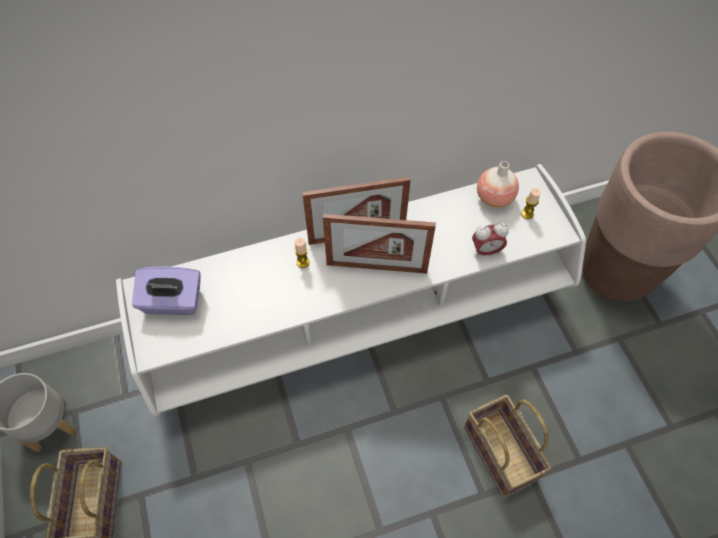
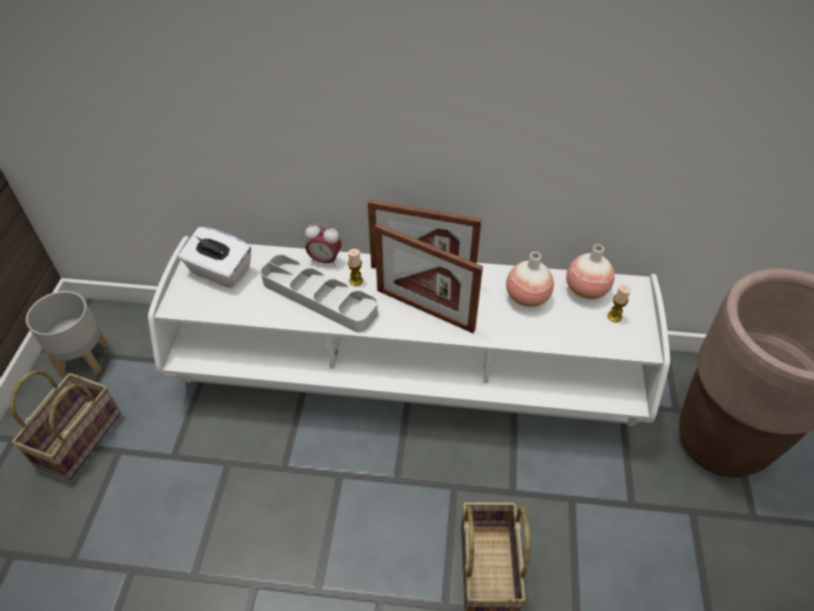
camera: 25 degrees right, 10 degrees down
(173, 302) = (220, 272): purple tissue box -> white tissue box
(279, 291) = (319, 297): none -> grey tray
(452, 223) = (527, 297): none -> vase
(486, 251) = (548, 335): alarm clock -> alarm clock (325, 260)

